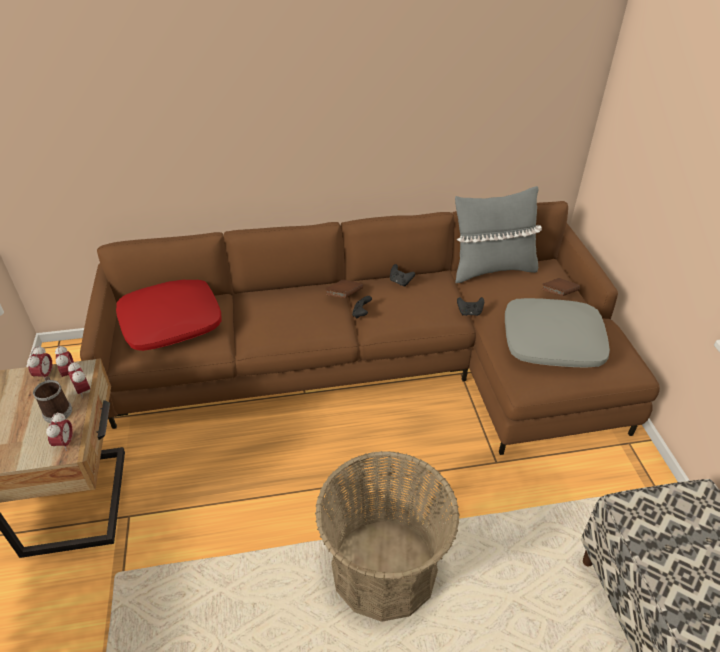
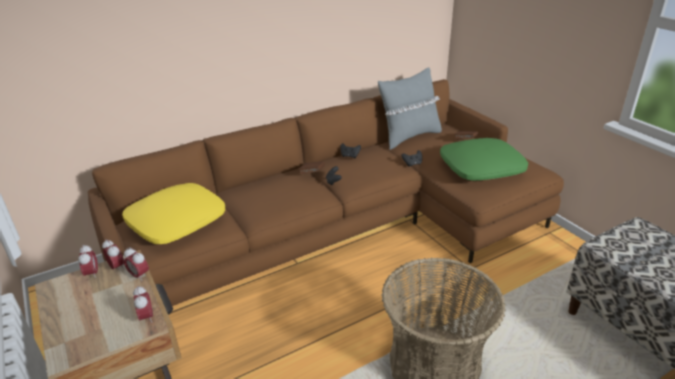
camera: 20 degrees left, 10 degrees down
(57, 409) = (122, 295): mug -> none
(171, 322) = (177, 221): red pillow -> yellow pillow
(552, 341) = (481, 167): grey pillow -> green pillow

